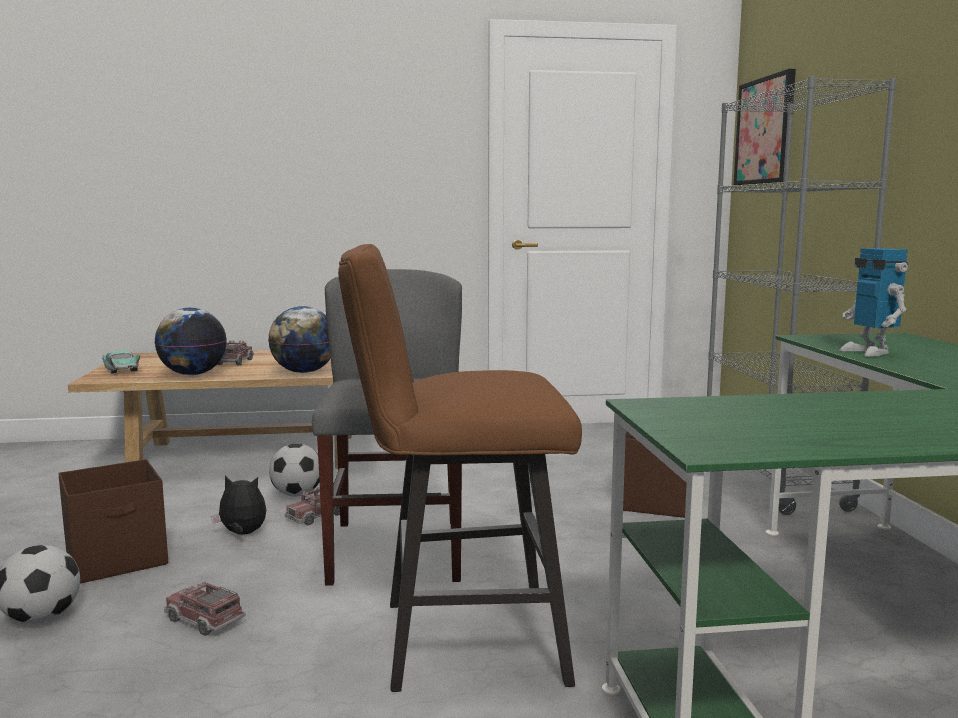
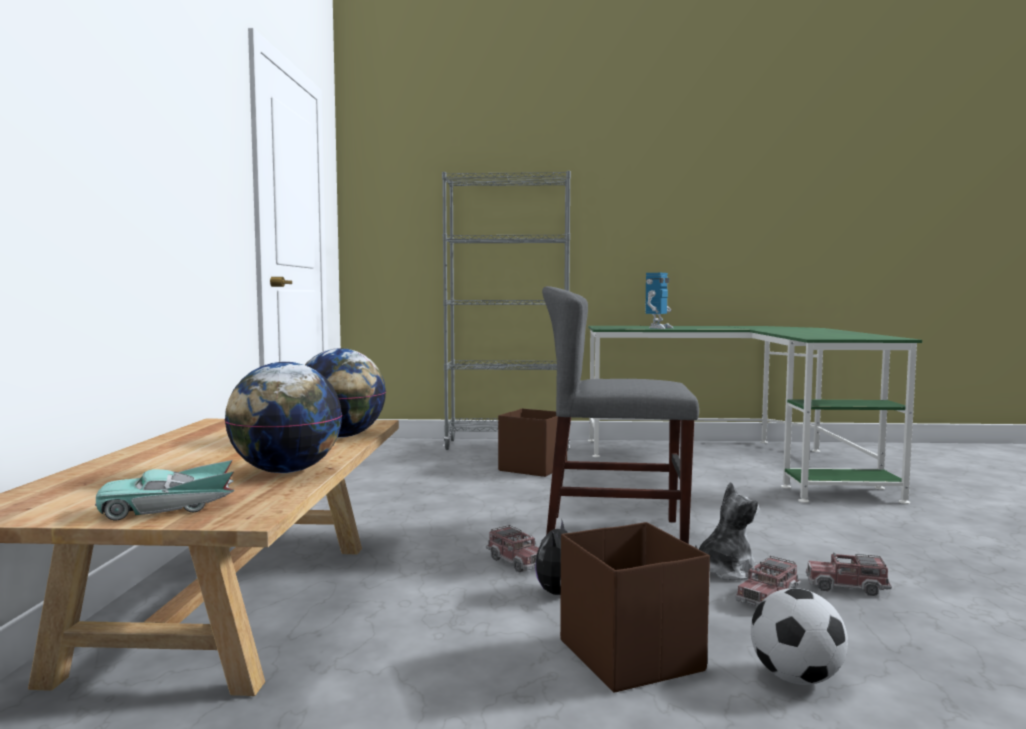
camera: 80 degrees left, 5 degrees down
(234, 362) = (209, 459): toy truck -> toy truck (846, 586)
(285, 603) = (725, 570): none -> plush toy
(297, 494) = (442, 571): football -> none
(457, 640) = (764, 525): brown stool -> none
(765, 131) = (397, 195): picture -> none
(870, 352) = (658, 328): toy robot -> toy robot turned 45 degrees counterclockwise

